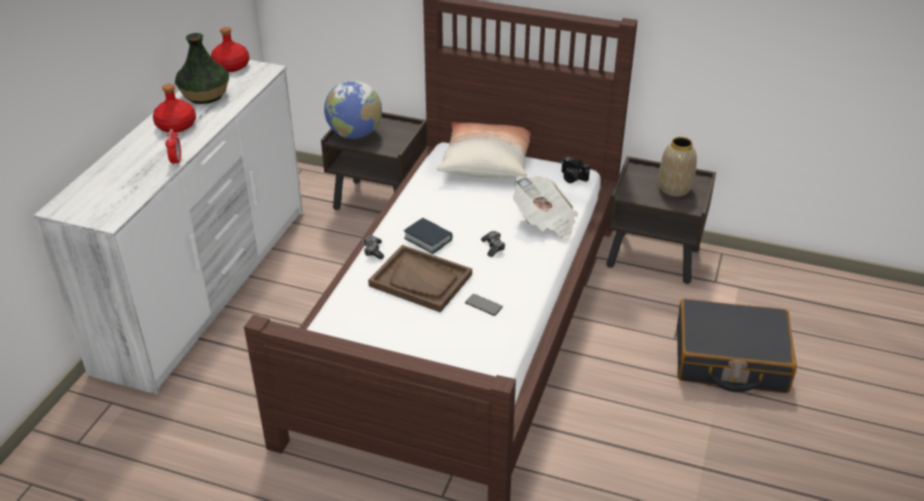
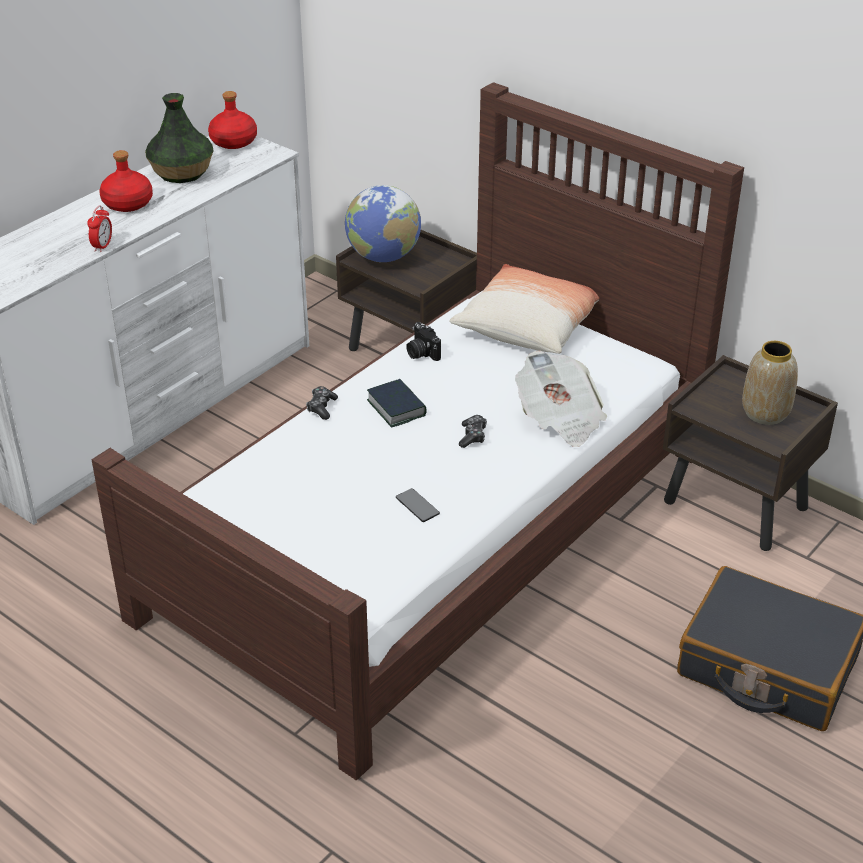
camera: 20 degrees right, 0 degrees up
(421, 280) = (358, 457): brown tray -> none
(572, 178) = (630, 369): camera -> camera (421, 353)

